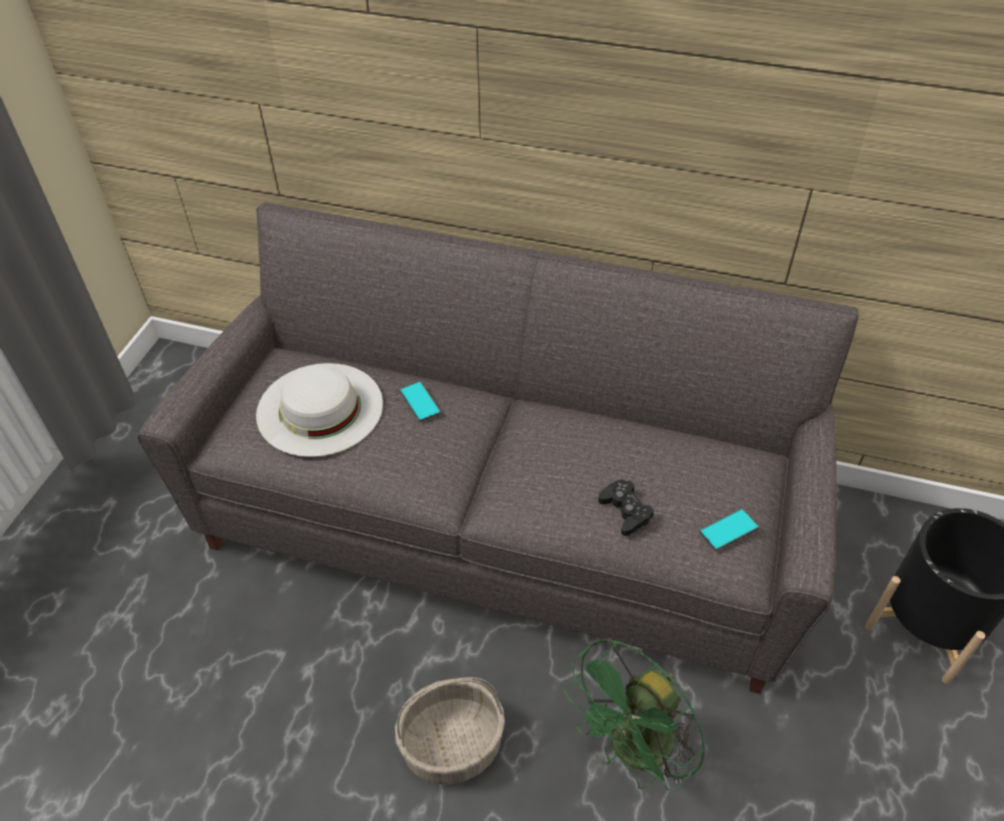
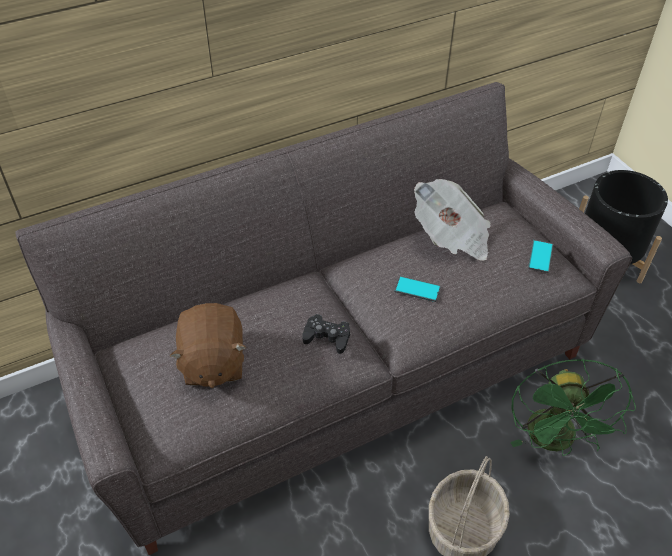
camera: 45 degrees left, 0 degrees up
(320, 408) = (212, 362): white hat -> brown plush toy
(419, 402) = (276, 309): phone -> phone (417, 289)
(625, 511) = (481, 285): black game controller -> black game controller (327, 337)
(656, 446) = (451, 237): none -> newspaper

